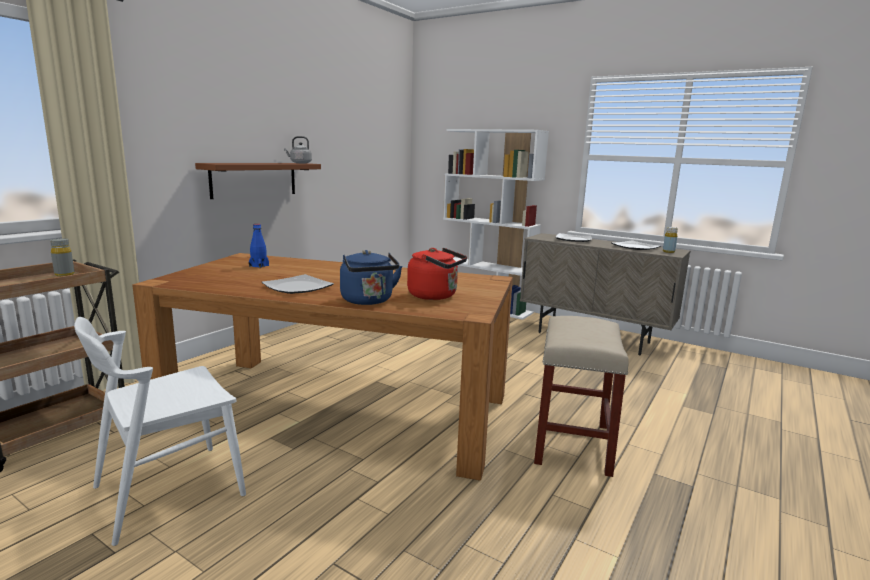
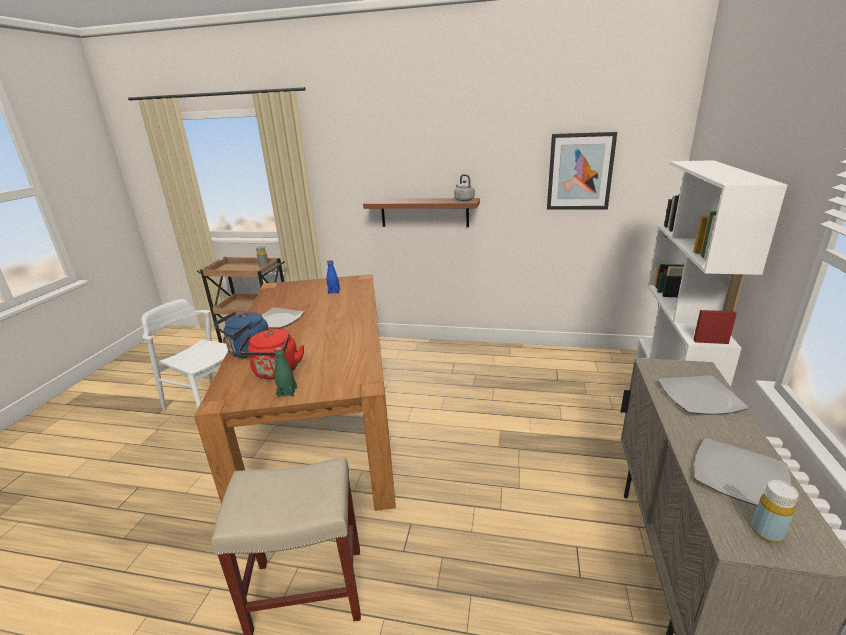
camera: 70 degrees right, 10 degrees up
(364, 141) = (580, 172): none -> picture
(479, 295) = (287, 392): none -> green bottle

